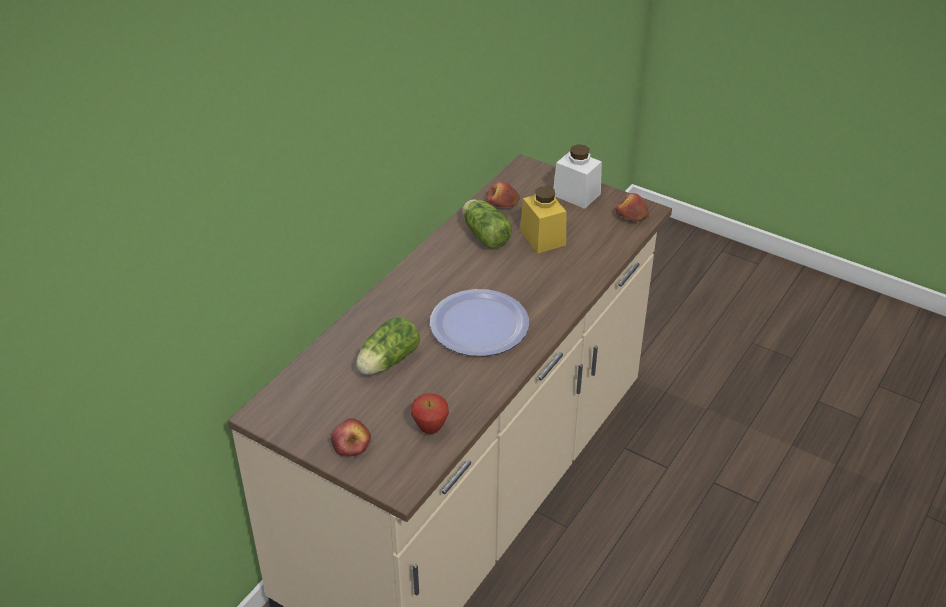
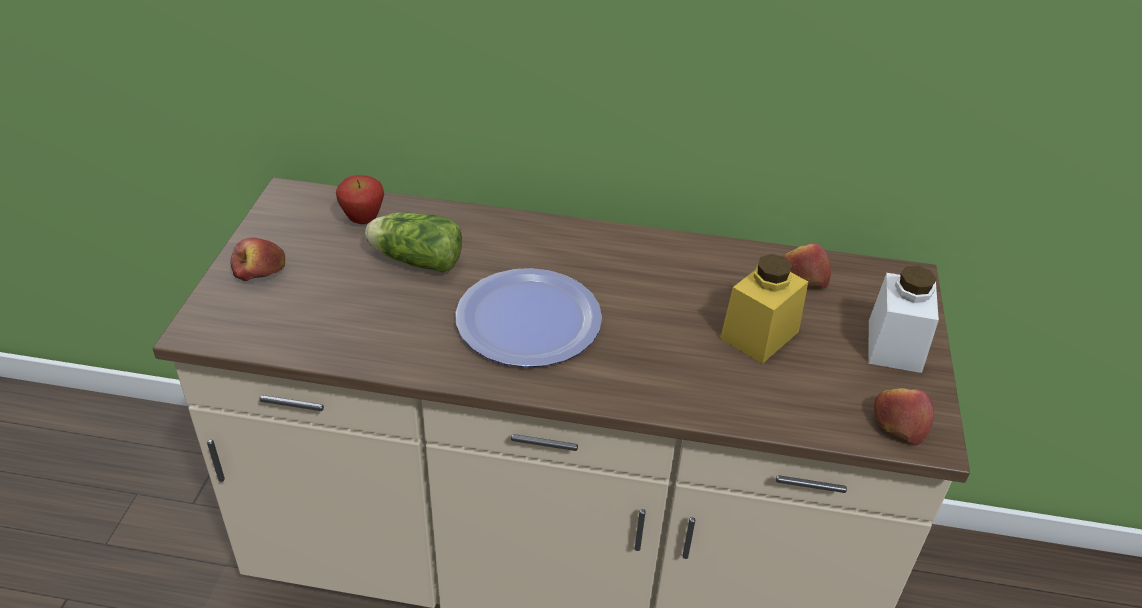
camera: 65 degrees right, 0 degrees up
(430, 429) = (308, 328): apple -> apple (363, 221)
(484, 234) = (721, 276): lettuce -> none

